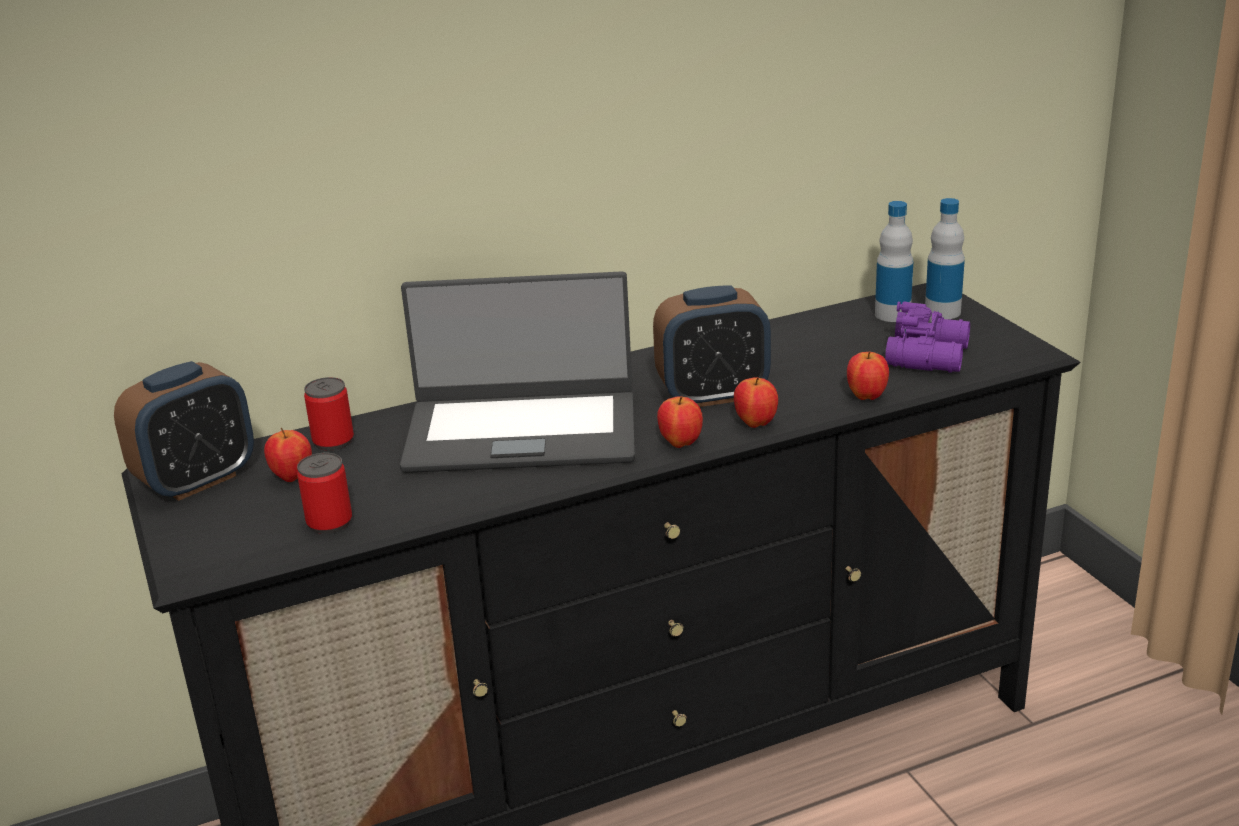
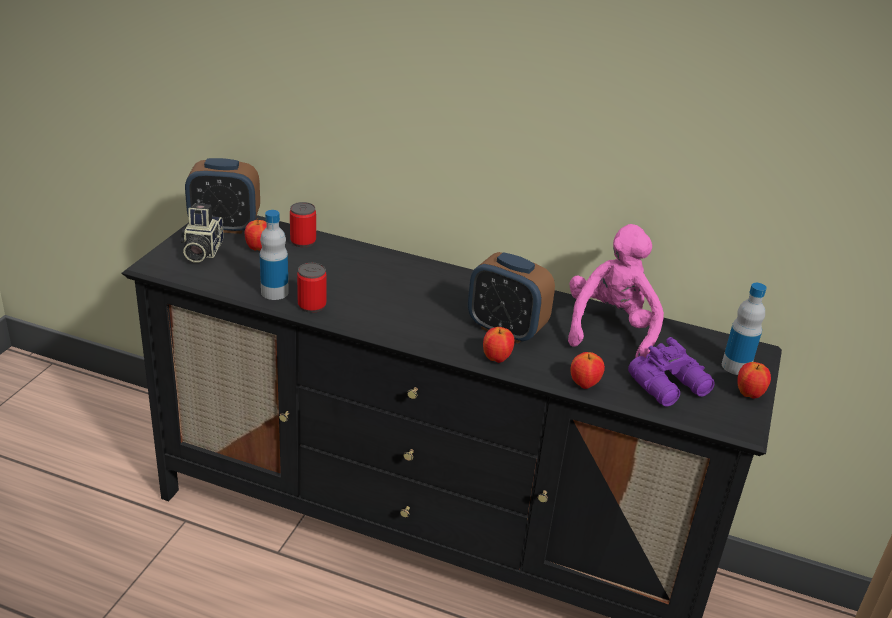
camera: 40 degrees right, 5 degrees up
(222, 521) = (201, 251): none -> camera
(329, 522) = (234, 279): can -> can (312, 305)
(521, 431) = (383, 288): laptop -> none
(680, 443) = (440, 343): apple -> apple (749, 394)
(797, 342) = (610, 329): none -> pink plush toy
(892, 314) = (700, 348): bottle -> bottle (274, 292)

